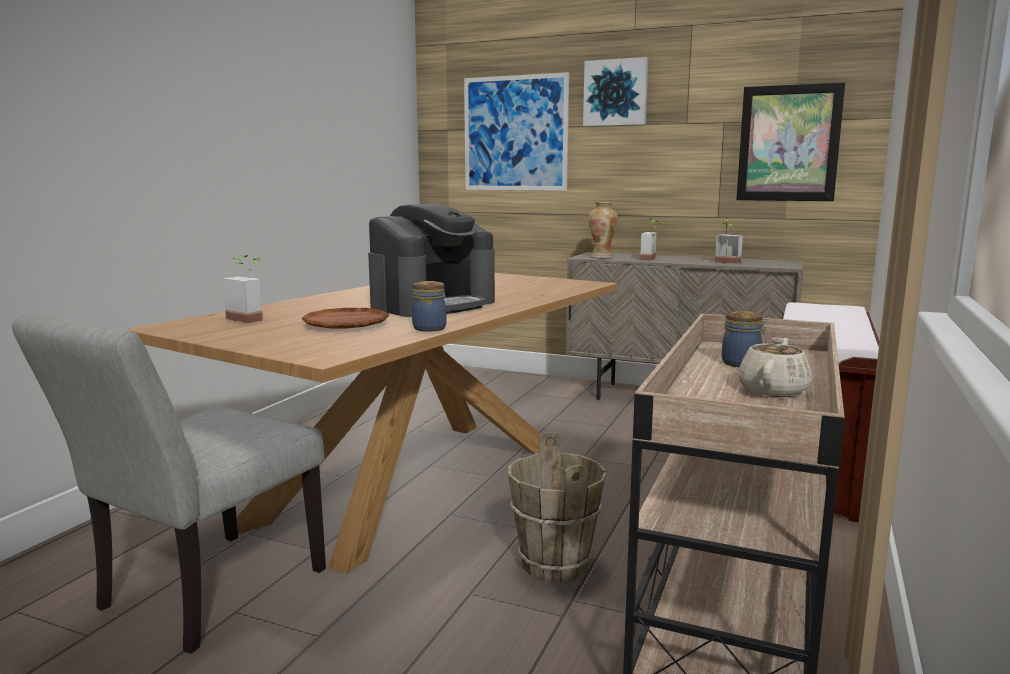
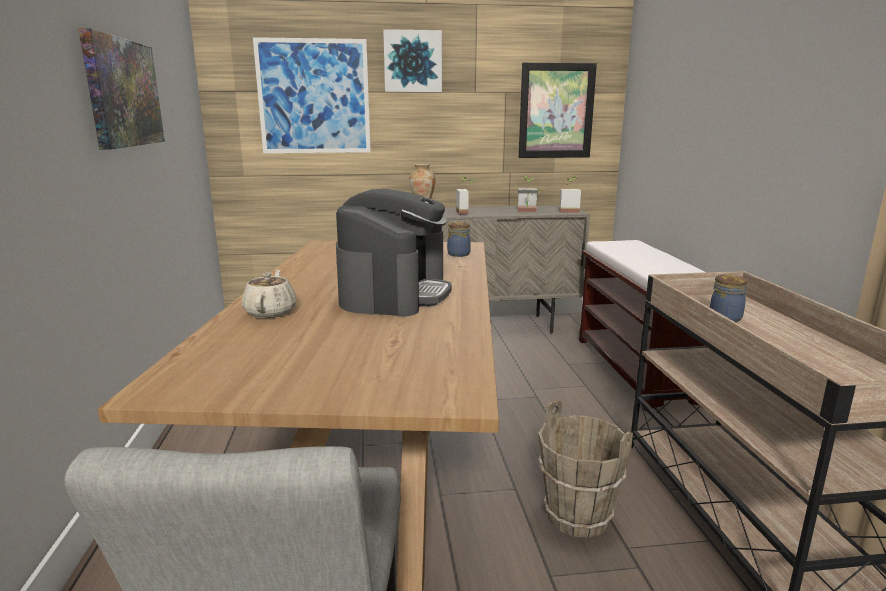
camera: 30 degrees left, 5 degrees up
(250, 318) = (242, 351): potted plant -> potted plant (568, 211)
(297, 127) = (123, 93): none -> picture
(346, 324) = (373, 340): brown plate -> none
(430, 328) = (465, 329): jar -> jar (458, 254)
(773, 390) = (802, 343): beige teapot -> beige teapot (271, 312)

